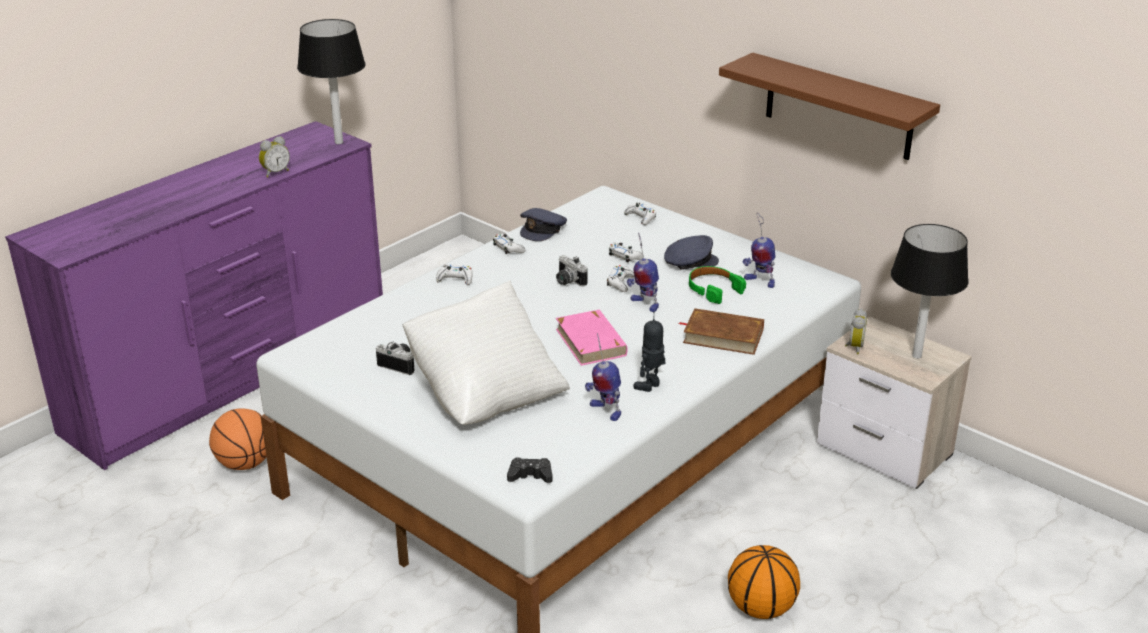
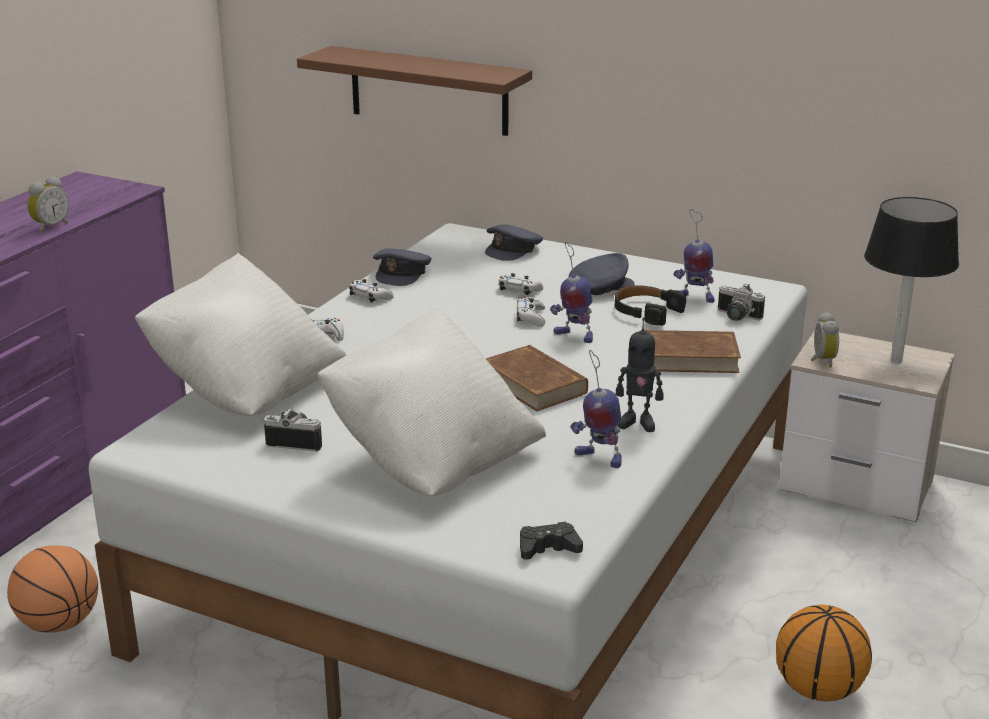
camera: 15 degrees left, 5 degrees down
(338, 142) = (120, 189): black table lamp -> none
(383, 317) = (246, 389): none -> white pillow
(567, 281) = (464, 323): camera -> camera (736, 317)
(591, 342) = (533, 384): pink book -> brown book
(640, 217) = (513, 249): white game controller -> grey cap
(650, 386) = (637, 423): toy robot -> toy robot turned 105 degrees counterclockwise
(713, 289) = (646, 312): green headphones -> black headphones
(839, 107) = (765, 75): brown shelf -> brown shelf (428, 91)

